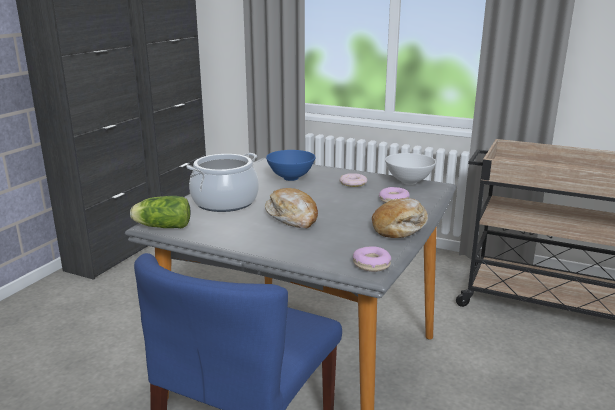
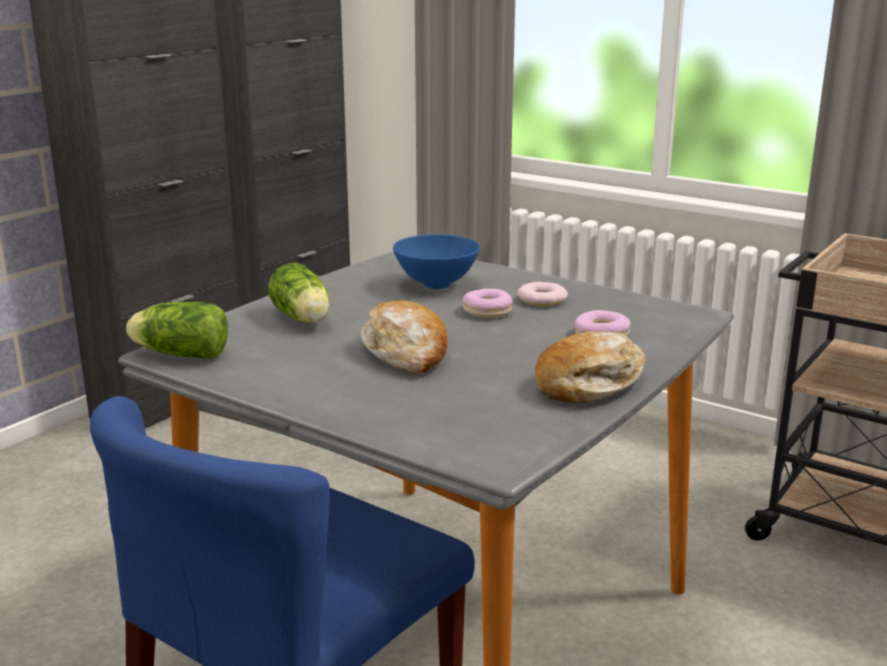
camera: 10 degrees right, 0 degrees up
(224, 202) = (303, 319): cooking pot -> lettuce
(371, 264) = (505, 447): donut -> donut (487, 311)
(408, 182) = (644, 303): white bowl -> none

